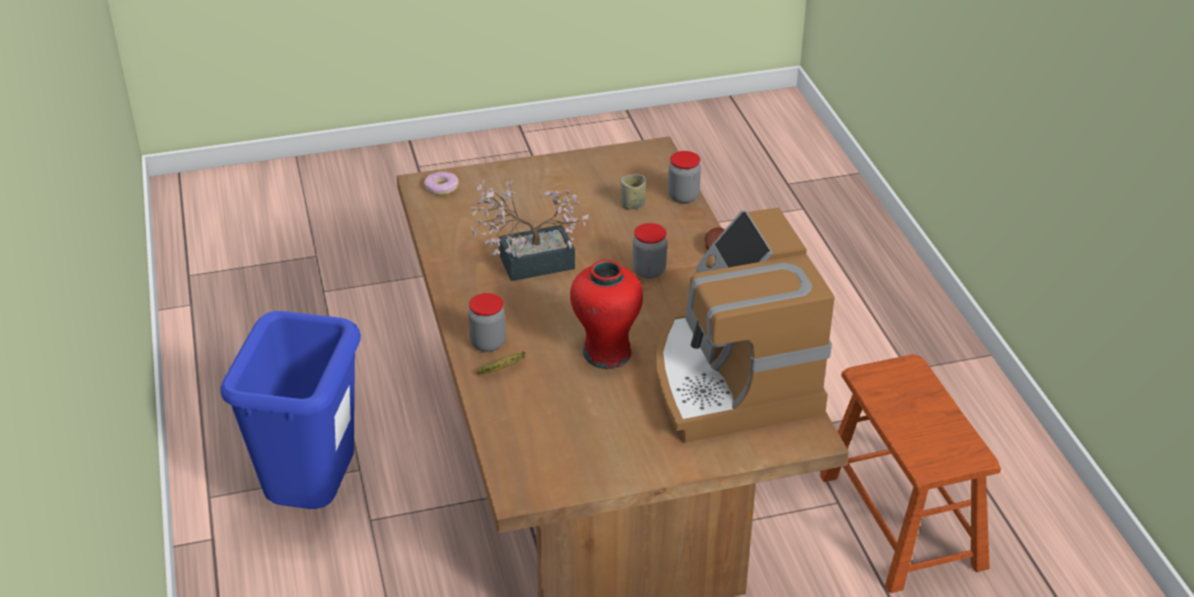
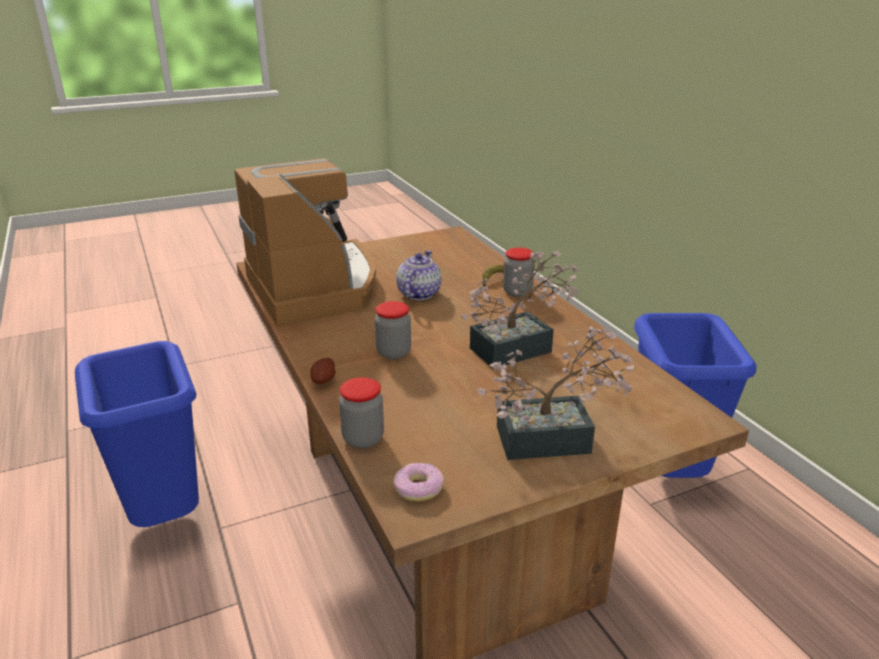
camera: 170 degrees right, 10 degrees down
(442, 188) = (675, 417): donut -> donut (418, 488)
(543, 182) = (554, 439): none -> potted plant
(606, 353) = (418, 294): red vase -> teapot
(632, 205) = (427, 420): cup -> none
(901, 520) = (166, 519): brown stool -> blue trash can

